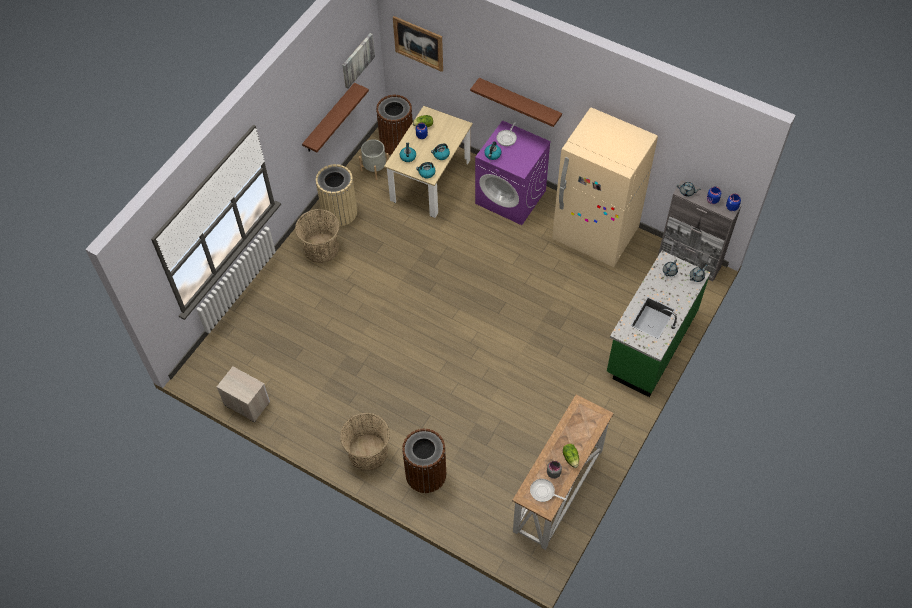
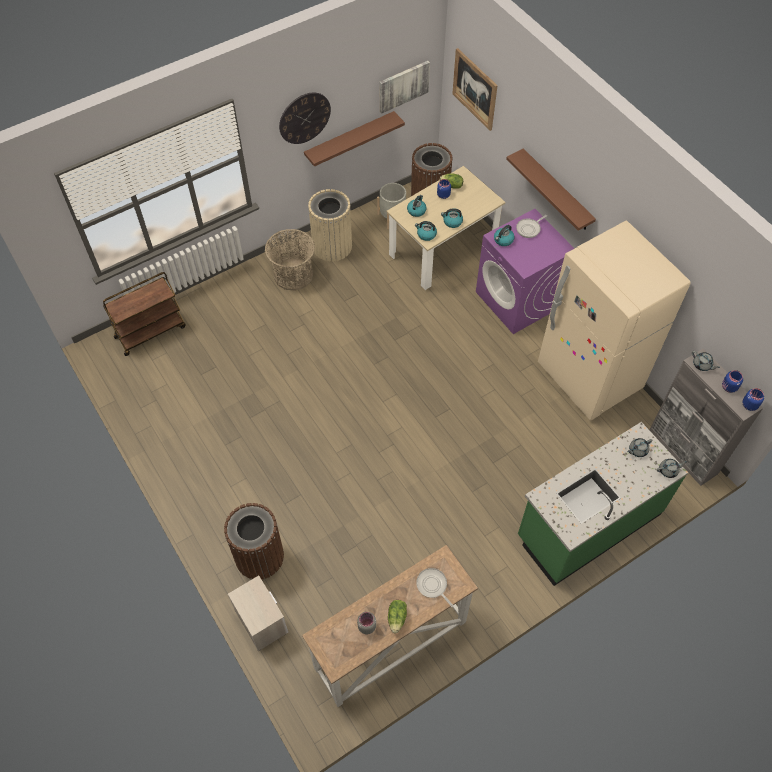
camera: 25 degrees right, 0 degrees up
(230, 342) = (151, 331): none -> brown cart
(246, 403) = (128, 398): nightstand -> nightstand (261, 621)
(299, 116) = (304, 118): none -> wall clock
(368, 452) = (214, 504): basket -> none
(543, 492) = (342, 644): frying pan -> frying pan (433, 586)

